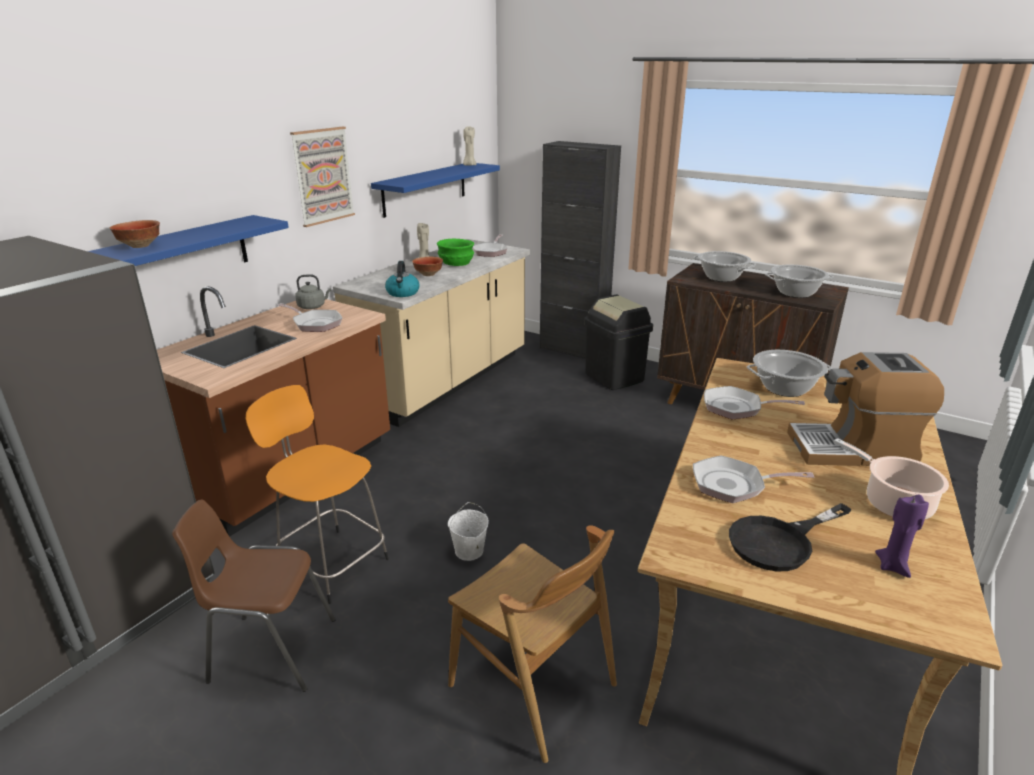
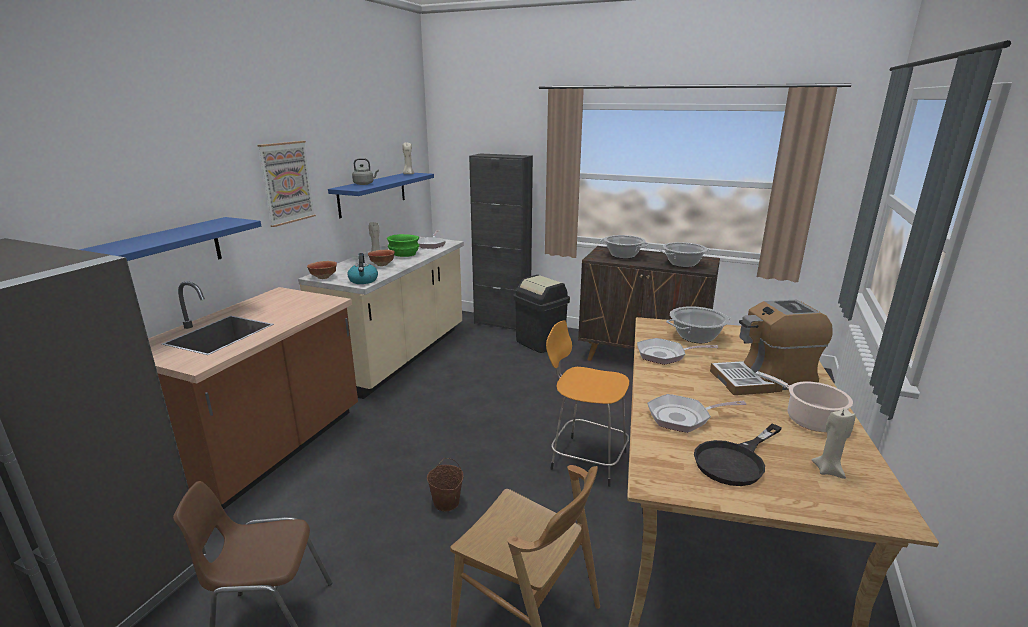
camera: 10 degrees left, 5 degrees down
(139, 246) = (119, 245): bowl -> bowl (323, 277)
(313, 306) = (283, 296): grey kettle -> grey kettle (364, 184)
(315, 323) = (288, 310): frying pan -> none
(331, 563) = (320, 529): orange stool -> orange stool (586, 459)
(469, 551) = (446, 503): white bucket -> brown bucket
(893, 566) = (828, 470): purple candle -> beige candle

